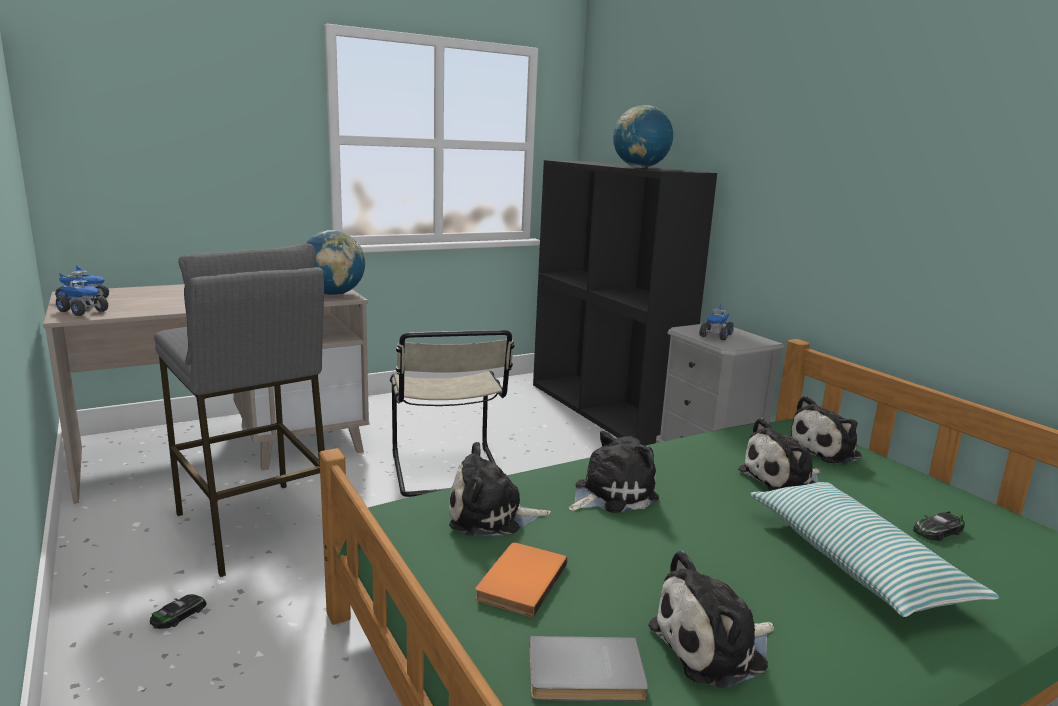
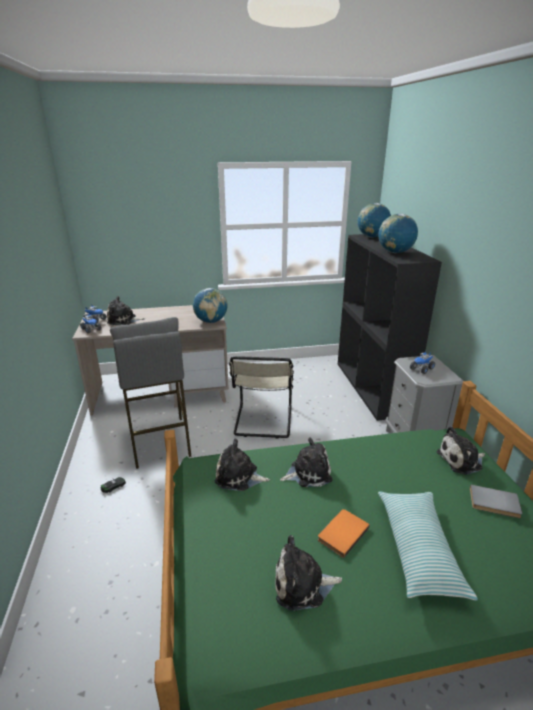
camera: 20 degrees right, 10 degrees up
(518, 581) = (230, 521): orange book -> orange book (341, 533)
(583, 161) = (372, 237): none -> globe
(586, 675) = (232, 585): grey book -> grey book (494, 504)
(783, 480) = (416, 480): plush toy -> plush toy (123, 320)
(938, 531) = (490, 538): toy car -> none

